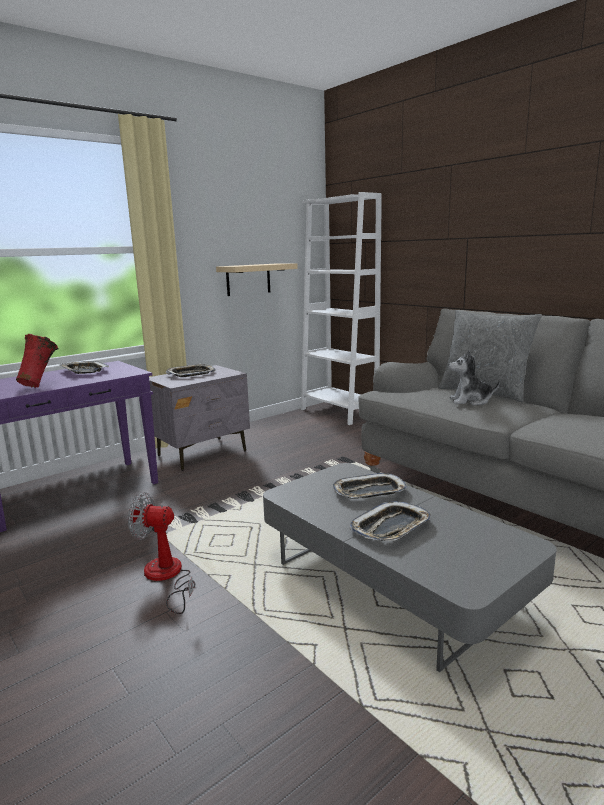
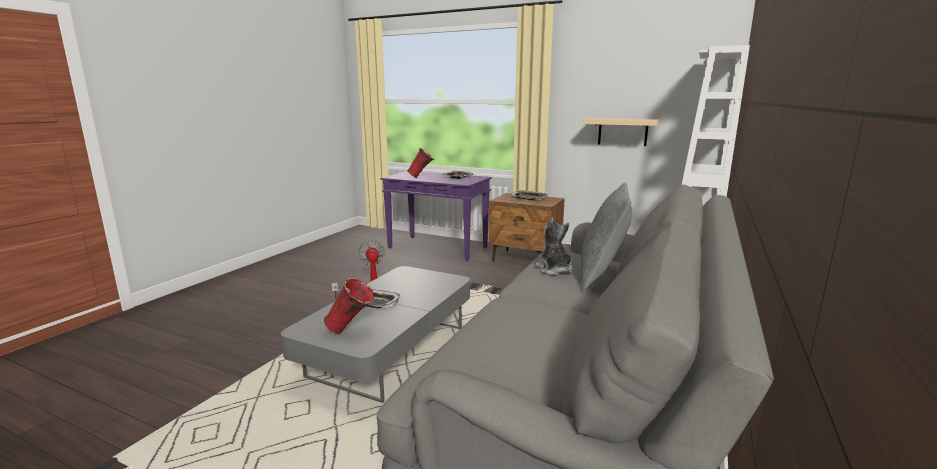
camera: 65 degrees right, 0 degrees up
(203, 453) = (525, 260): grey nightstand -> brown nightstand
(369, 492) = (422, 291): tray -> none
(482, 549) = (352, 331): none -> red vase

